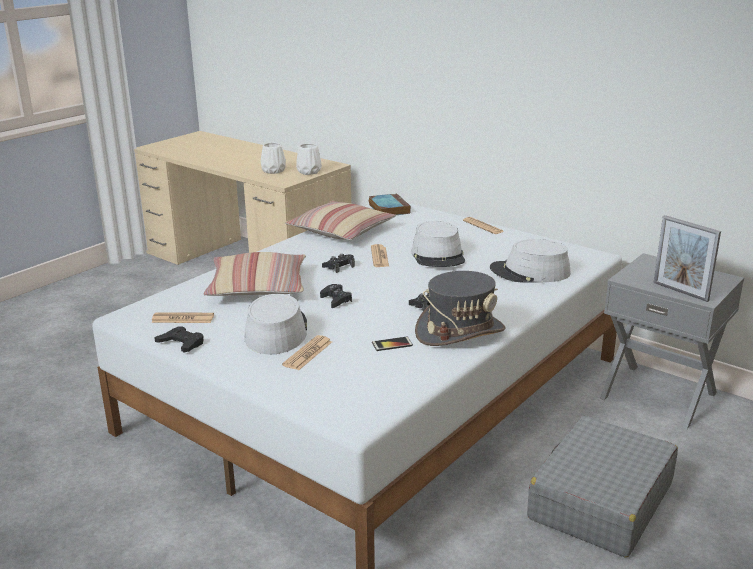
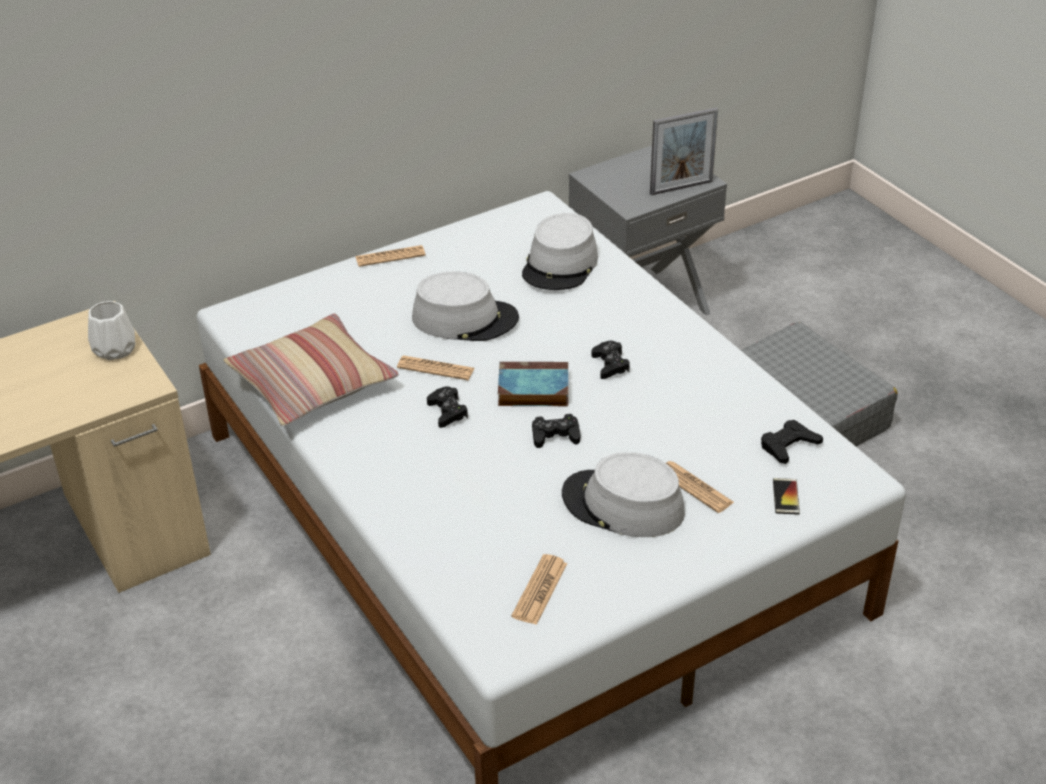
camera: 70 degrees left, 15 degrees up
(181, 343) = (618, 599): black game controller -> black game controller (788, 446)
(257, 287) = (472, 501): pillow -> none
(273, 171) = (72, 388): white vase -> none
(388, 208) = (254, 319): book -> book (531, 389)
(392, 344) = (700, 416): phone -> phone (786, 497)
(460, 332) = (691, 359): grey hat -> none

